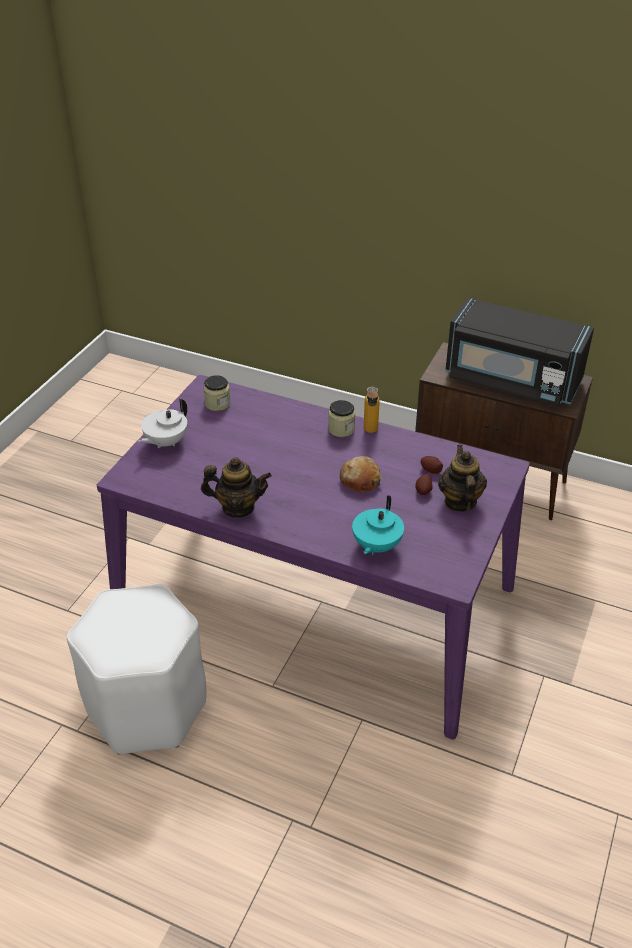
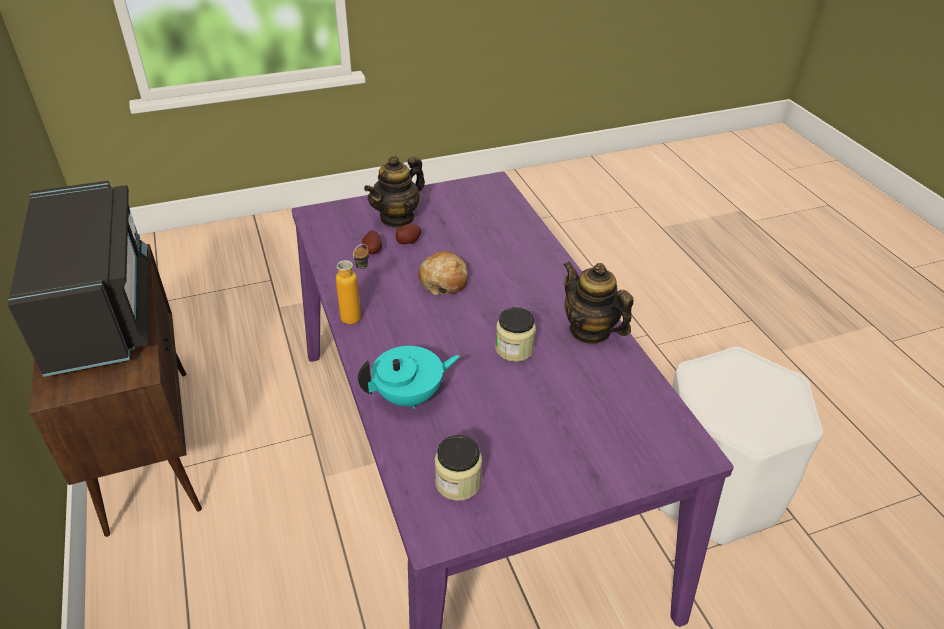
camera: 135 degrees left, 0 degrees up
(165, 442) = (590, 468): white teapot -> none
(341, 429) = (377, 338): jar -> jar (514, 349)
(376, 546) = (512, 231): turquoise teapot -> turquoise teapot (410, 396)

